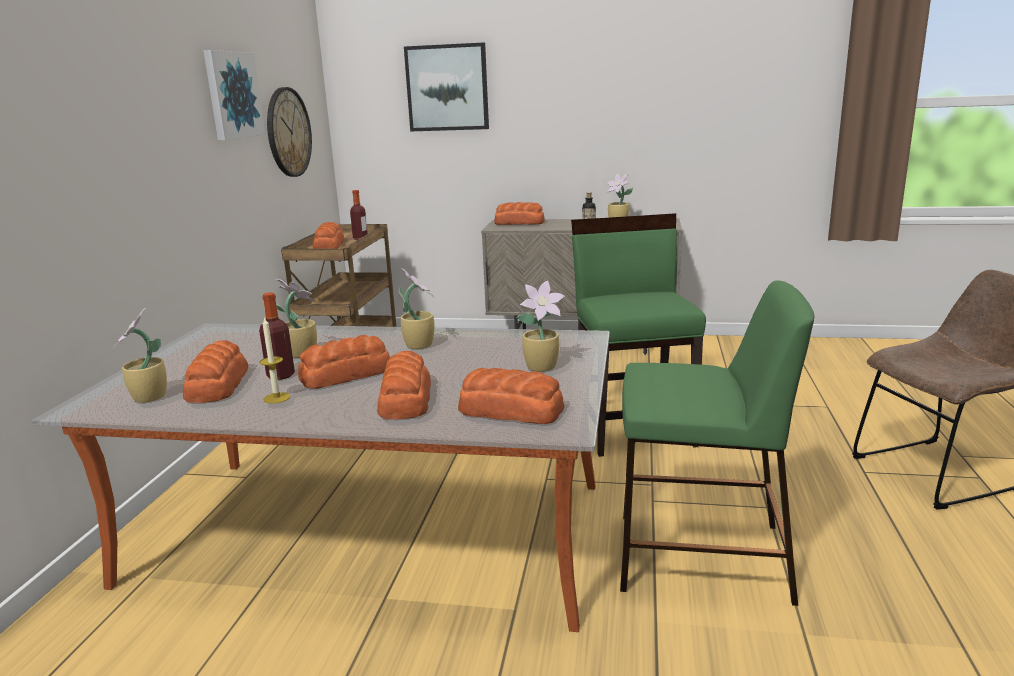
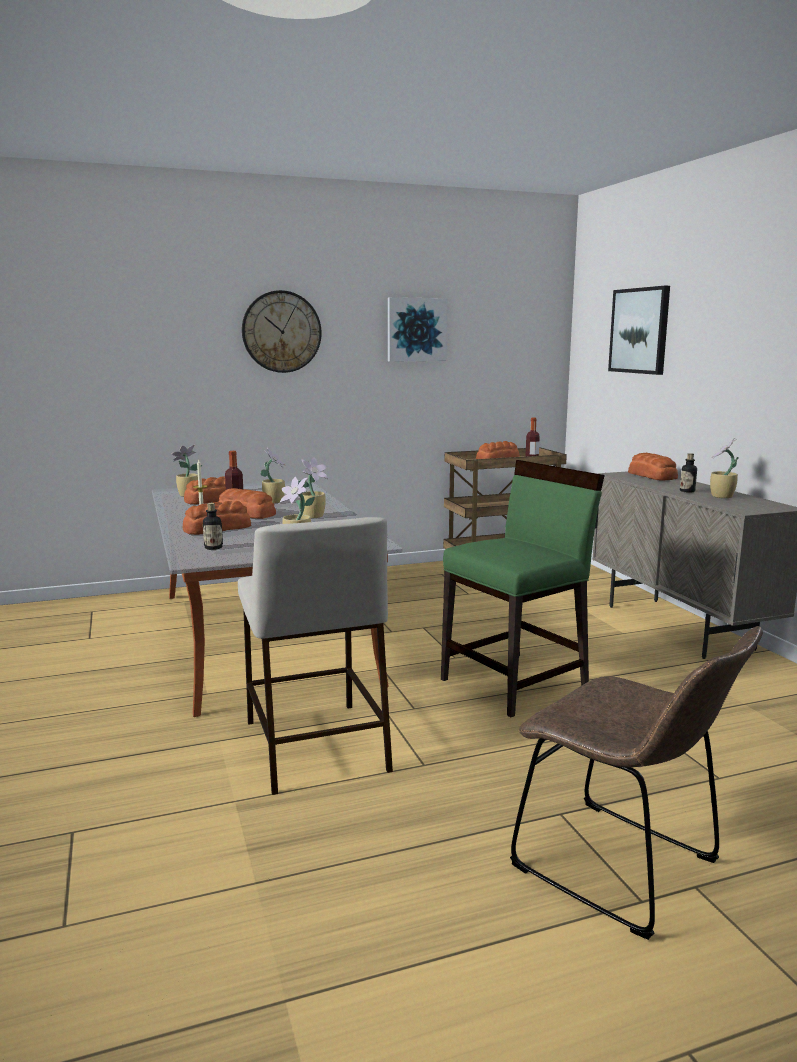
camera: 60 degrees right, 5 degrees down
(288, 132) = (490, 362): wall clock -> wall clock (281, 332)
(510, 410) = (213, 548): bread -> bottle
(699, 557) = (314, 744): green stool -> beige stool

